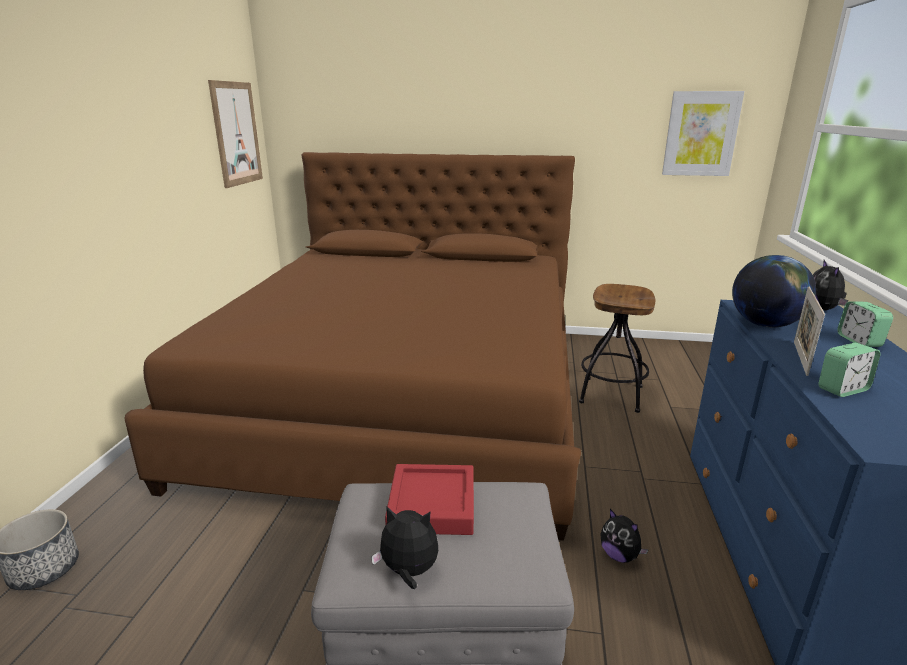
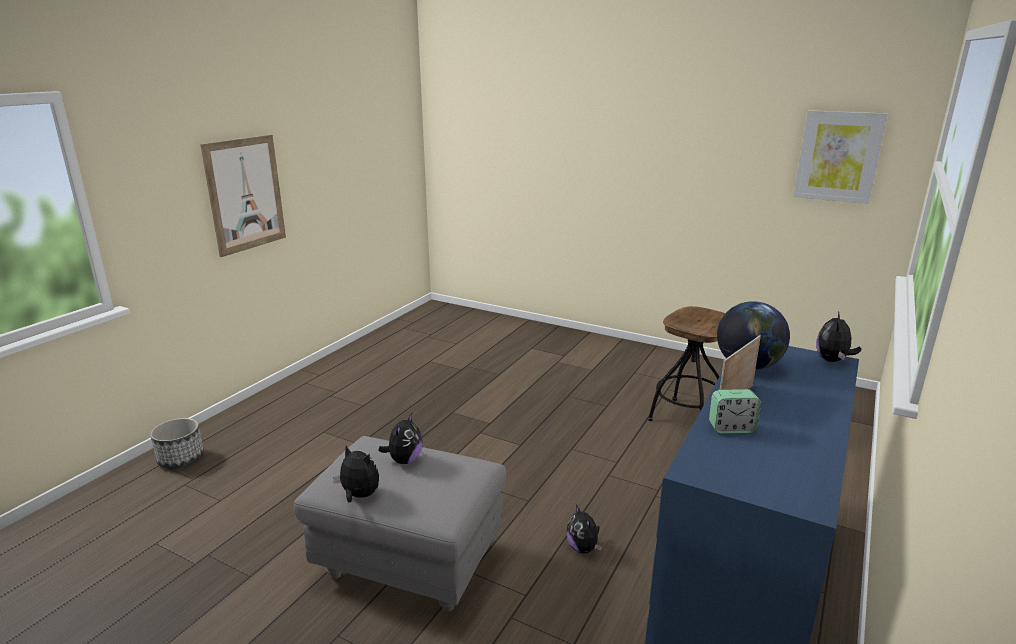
camera: 20 degrees right, 0 degrees up
(236, 134) = (392, 134): picture -> picture (245, 194)
(404, 395) = (490, 385): brown bed -> none
(432, 505) = (404, 460): red tray -> plush toy
(859, 341) = (818, 394): alarm clock -> none

